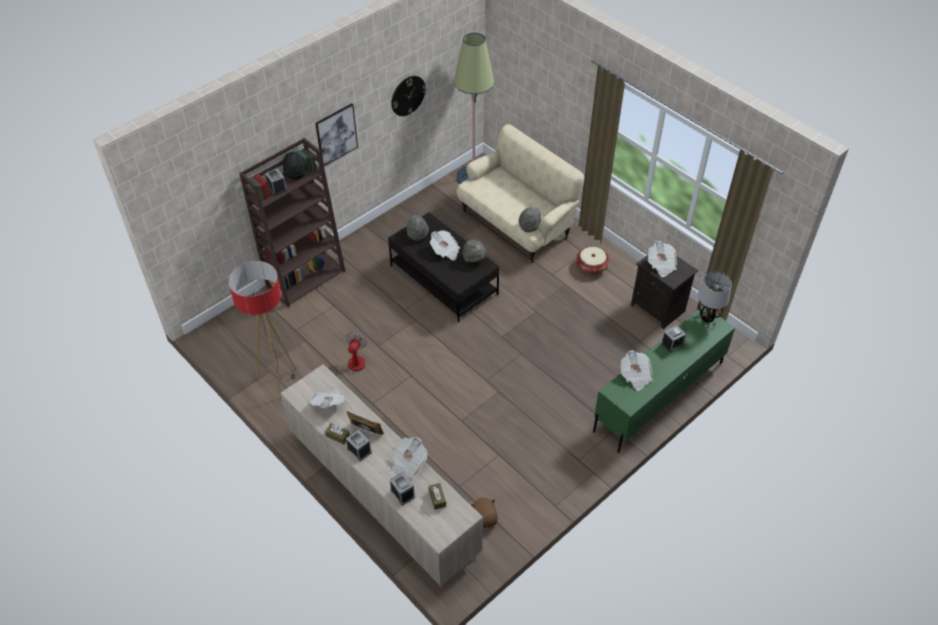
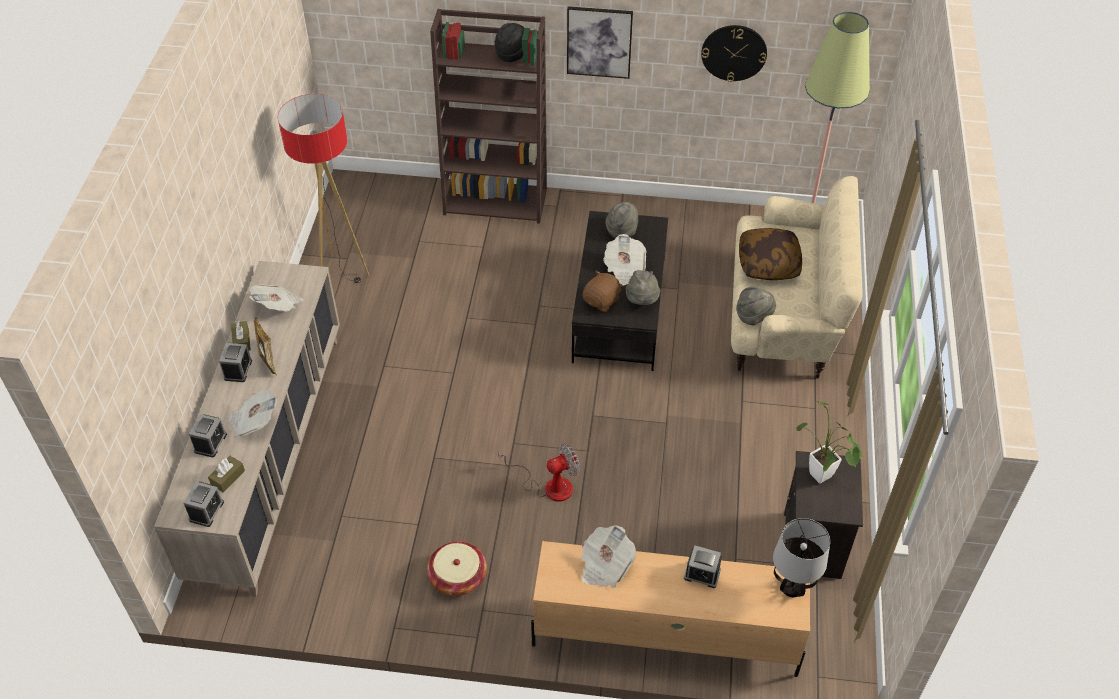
camera: 50 degrees right, 0 degrees up
(277, 187) = (475, 55): alarm clock -> alarm clock (206, 511)
(350, 366) = (415, 314): fan -> fan (549, 486)
(484, 518) = (318, 568): brown plush toy -> brown plush toy (602, 301)
(502, 197) = (768, 263): none -> pillow
(591, 267) = (800, 432): basket -> basket (458, 577)
(658, 396) = (664, 635): green tv stand -> beige tv stand
(661, 265) = (823, 479): newspaper -> potted plant

